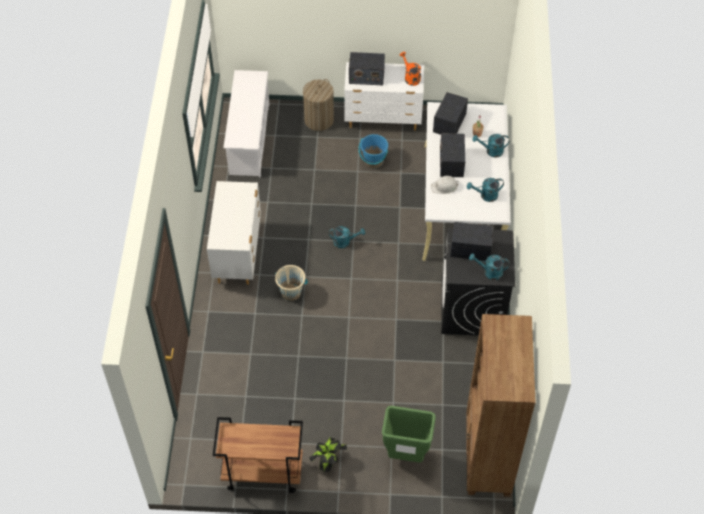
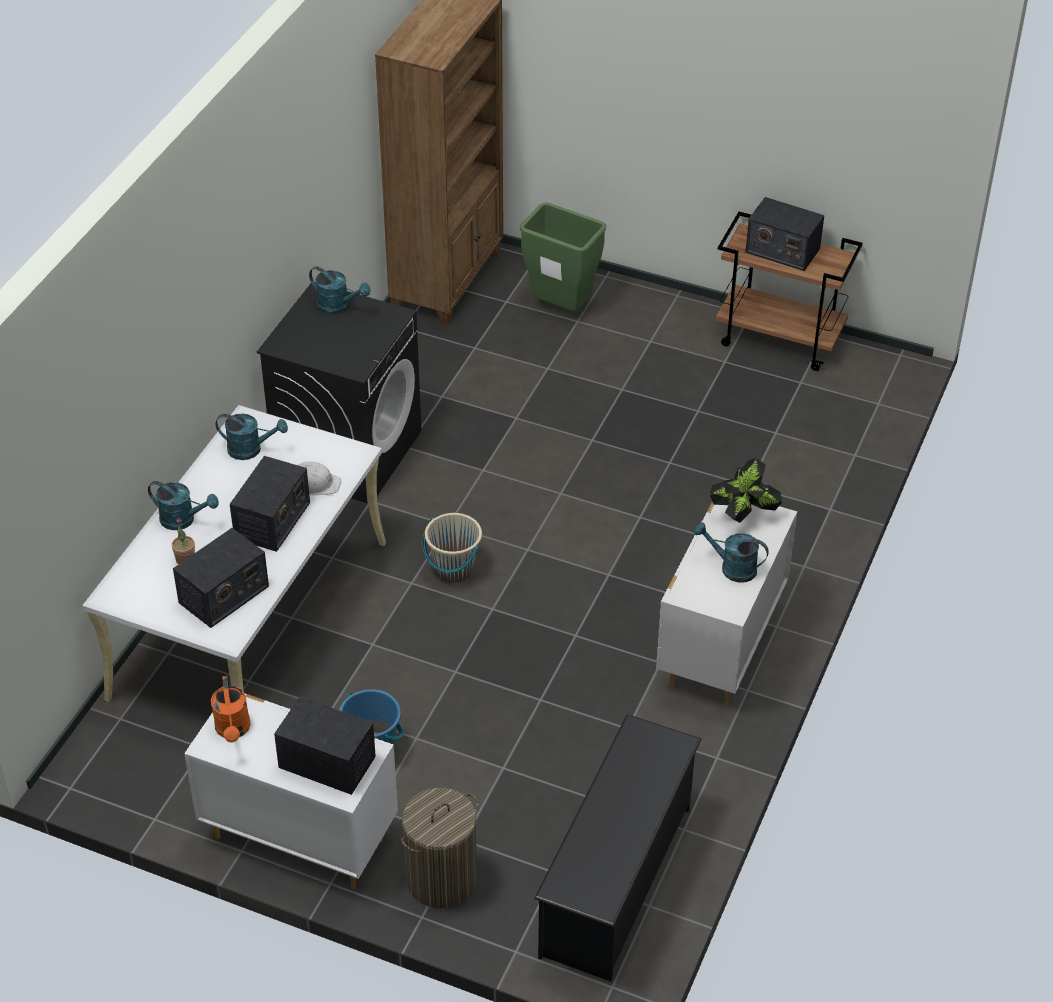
camera: 160 degrees left, 10 degrees down
(249, 139) = (616, 880): white shoe rack -> black shoe rack
(291, 292) = (644, 556): beige bucket -> beige bucket (454, 569)
(328, 461) = (677, 329): potted plant -> potted plant (743, 516)
(345, 242) = (509, 611): turquoise watering can -> turquoise watering can (732, 568)
(471, 249) = (345, 344): radio -> radio (782, 250)

